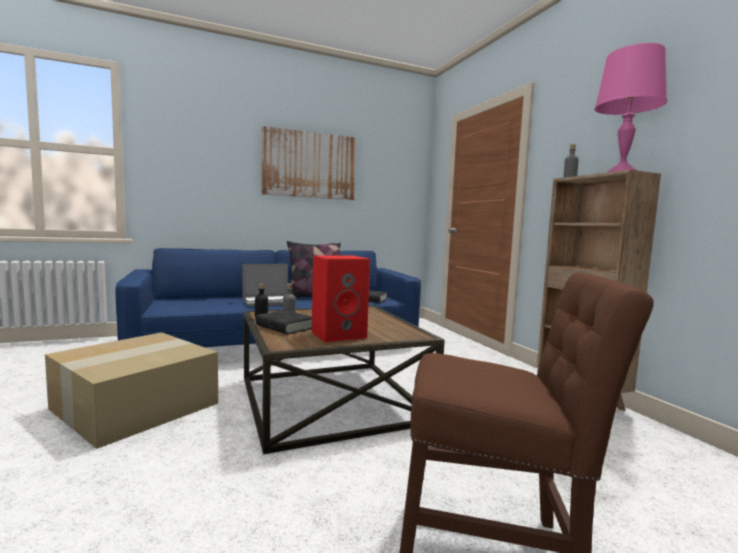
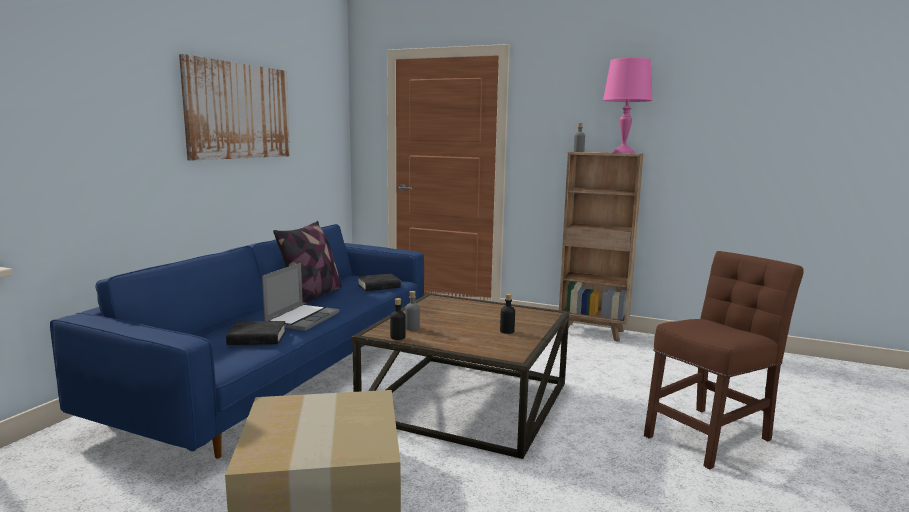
camera: 45 degrees left, 5 degrees up
(285, 327) = (452, 339): black book -> black book (257, 338)
(339, 334) = (507, 331): red speaker -> black bottle

